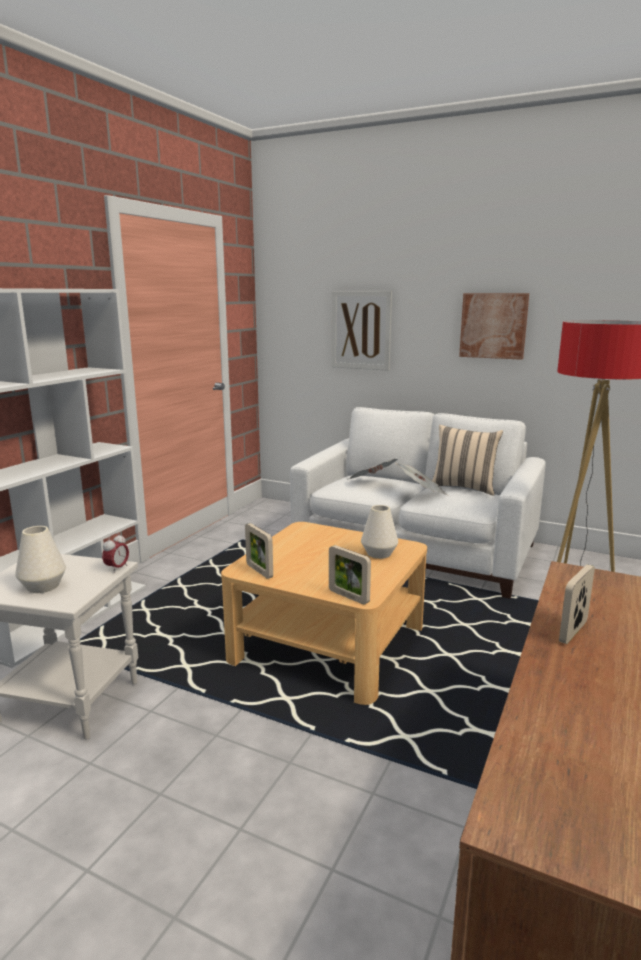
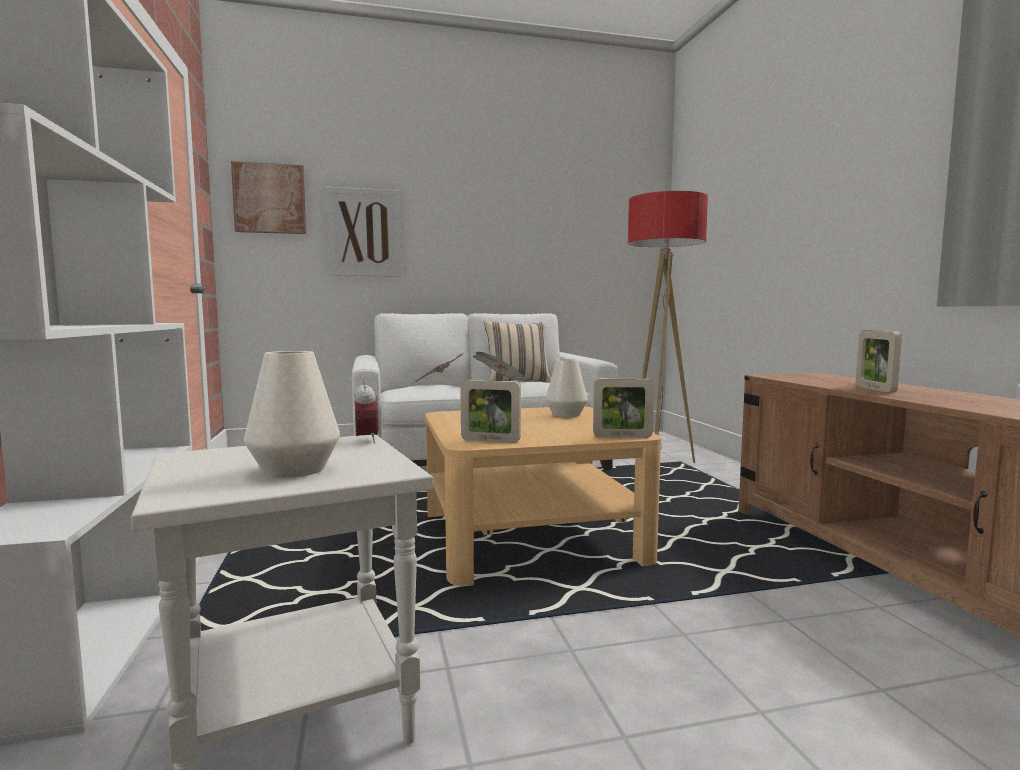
camera: 40 degrees left, 10 degrees down
(493, 326) = (506, 229): picture -> picture (270, 199)

